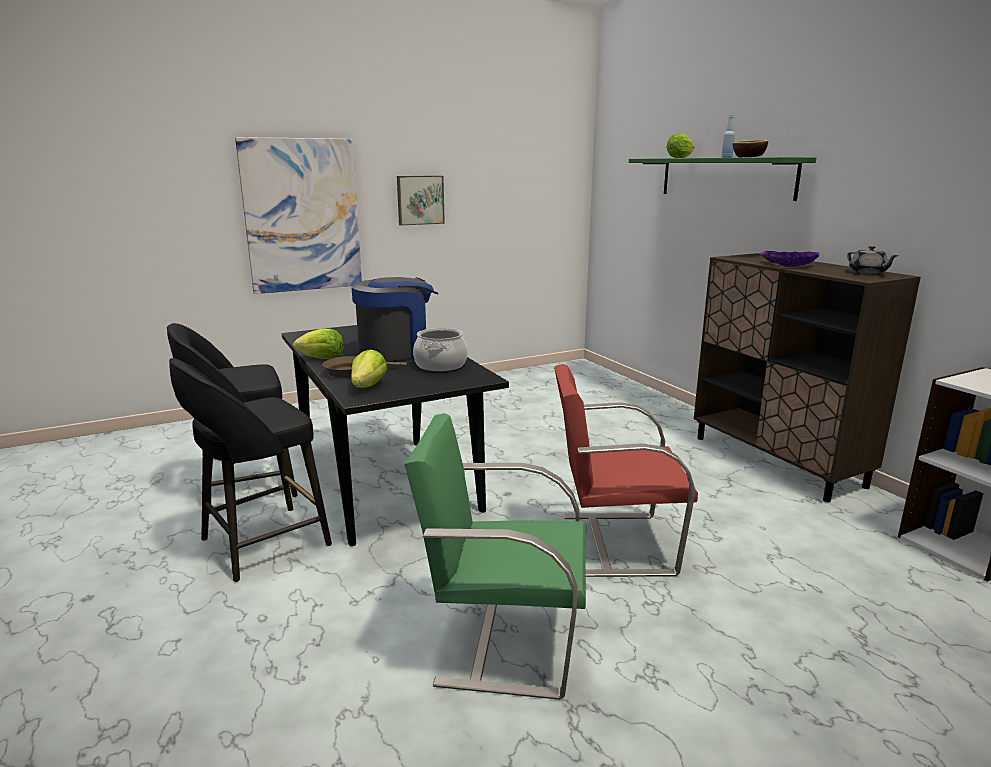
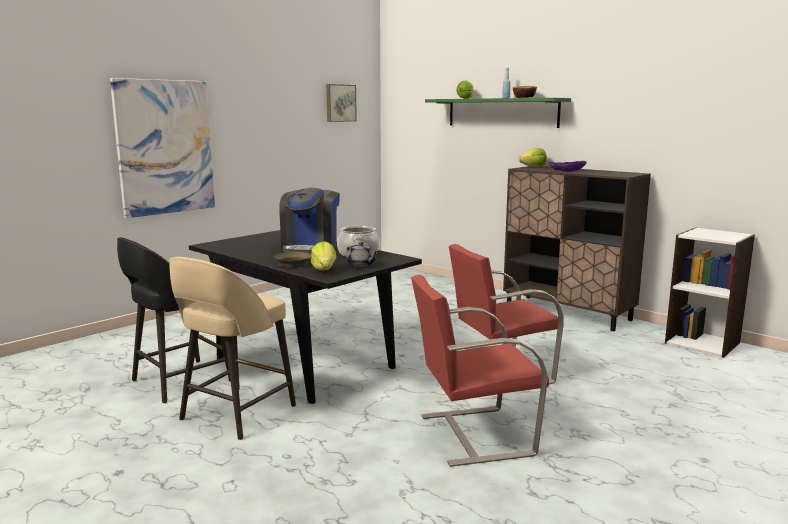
camera: 20 degrees left, 5 degrees down
(261, 543) = (235, 414): black stool -> beige stool
(322, 358) = (257, 258): lettuce -> lettuce (533, 167)
(398, 351) = (310, 248): coffee machine -> coffee machine turned 150 degrees clockwise
(420, 200) = (257, 133): picture -> picture (340, 103)
(503, 639) = (473, 434): green chair -> red chair
(868, 273) = (620, 173): grey teapot -> grey teapot (361, 265)

